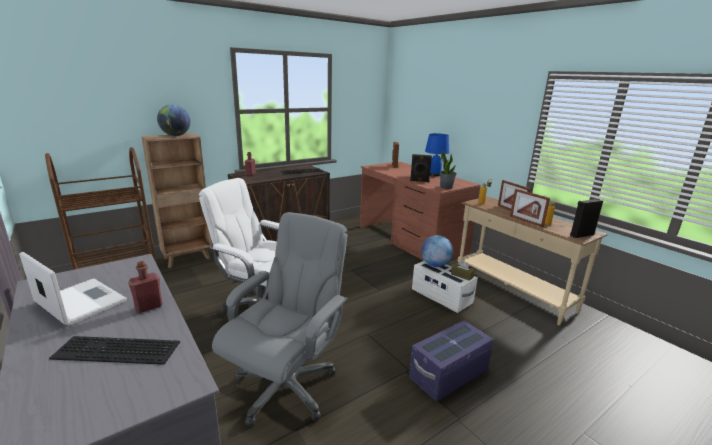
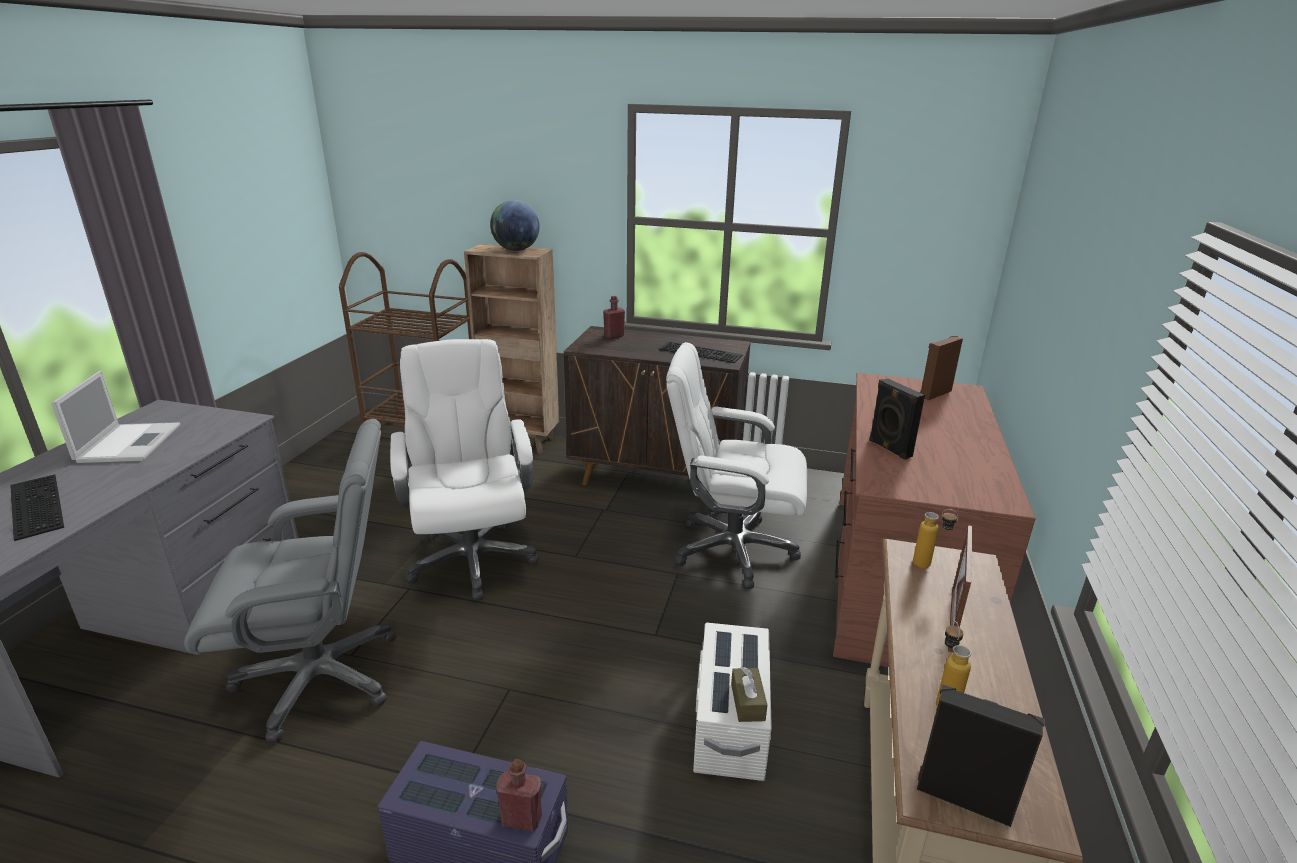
camera: 50 degrees right, 5 degrees up
(149, 307) = (135, 477): red bottle -> red bottle (521, 819)
(354, 254) = (732, 550): none -> white office chair
(434, 175) = (973, 447): blue table lamp -> none
(435, 265) = (742, 648): globe -> none
(446, 187) = (912, 487): potted plant -> none
(526, 221) = (908, 665): picture frame -> none

